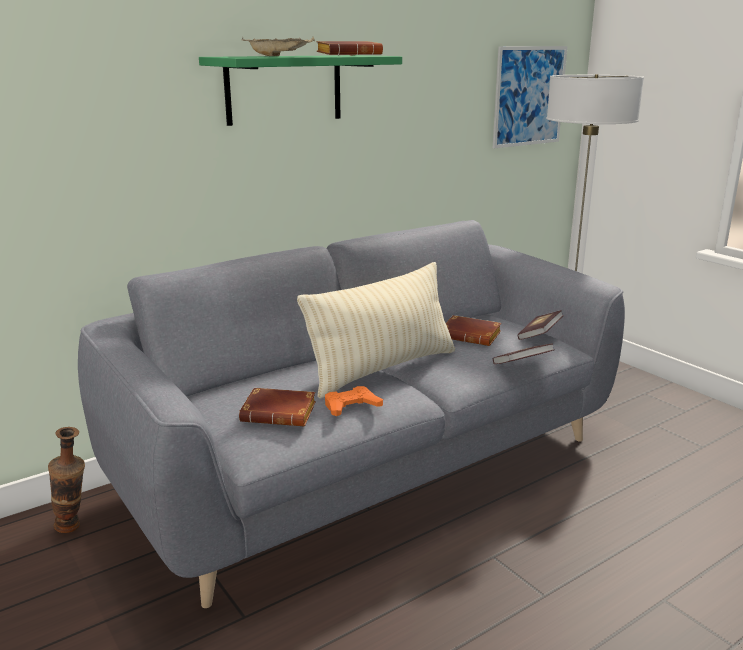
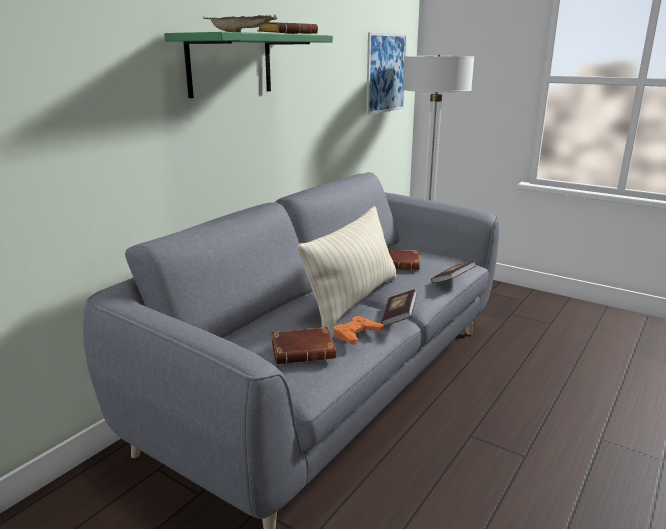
camera: 20 degrees left, 0 degrees up
(74, 528) = (95, 500): vase -> none
(539, 335) = (445, 256): book -> book (399, 317)

